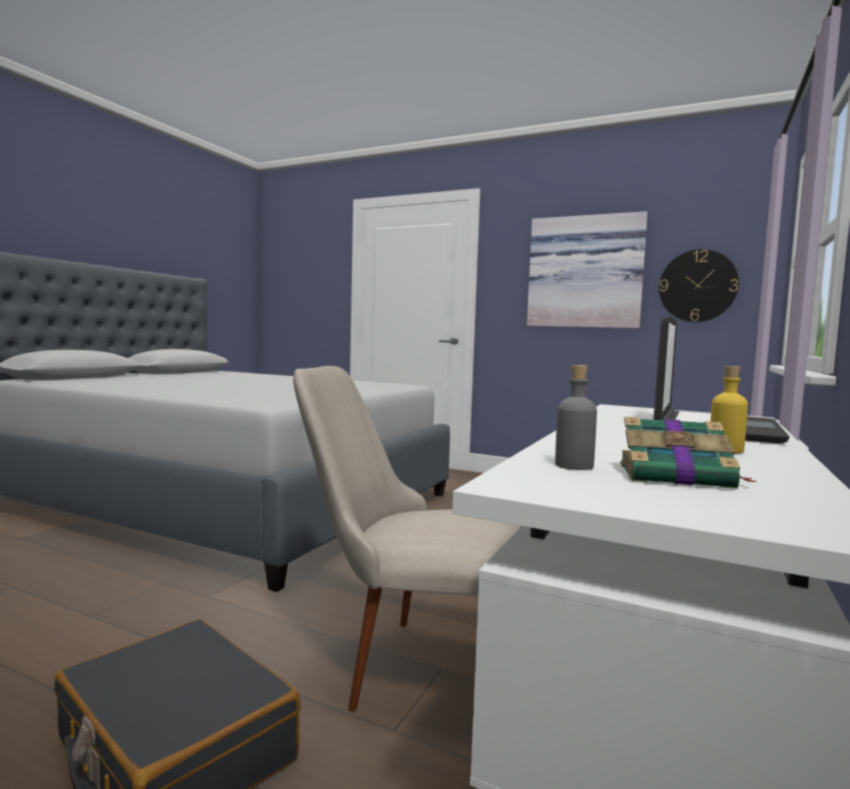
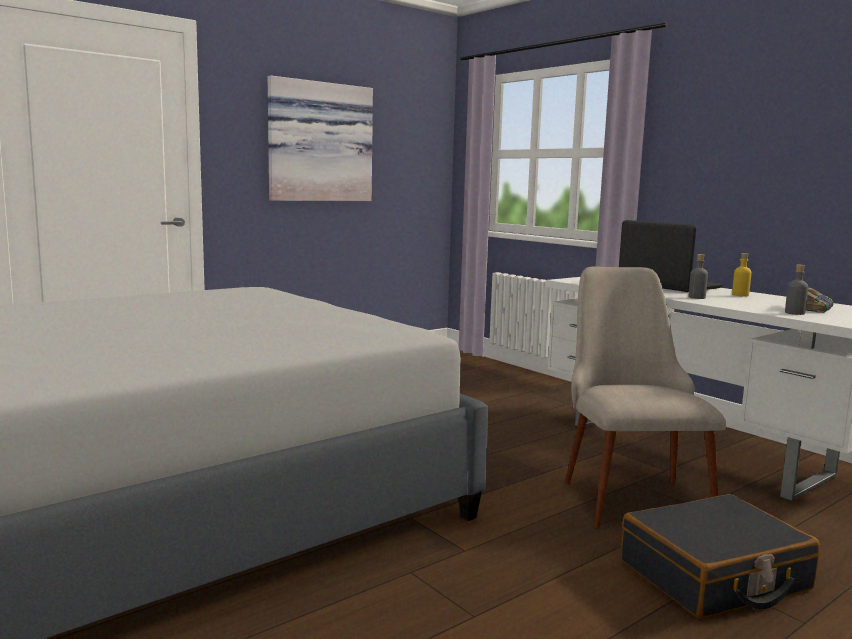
camera: 65 degrees left, 5 degrees up
(409, 667) = (628, 491): beige chair -> beige chair turned 135 degrees clockwise
(613, 434) = (696, 297): none -> grey bottle
(697, 286) = (404, 162): wall clock -> none

